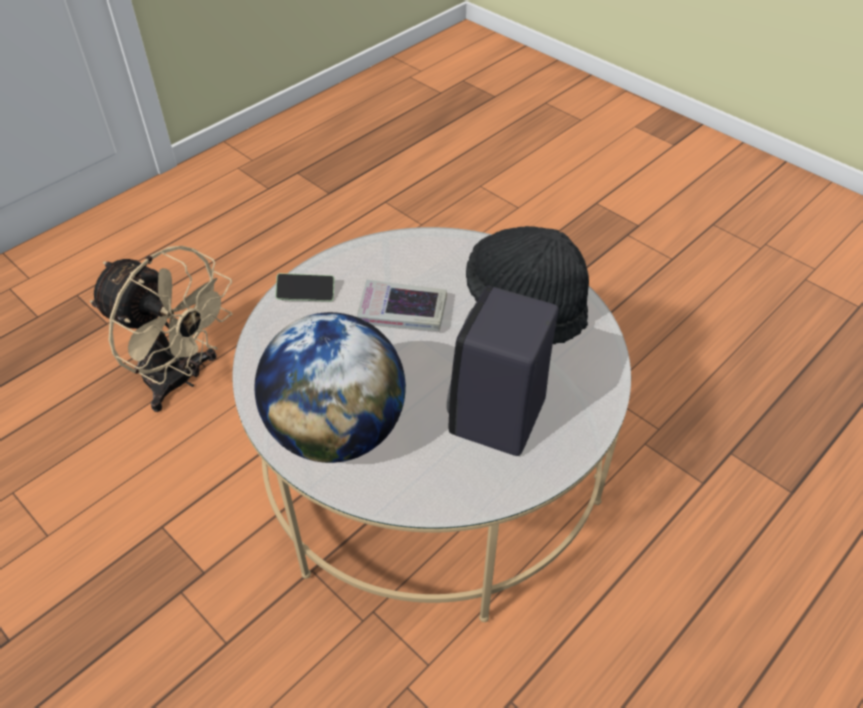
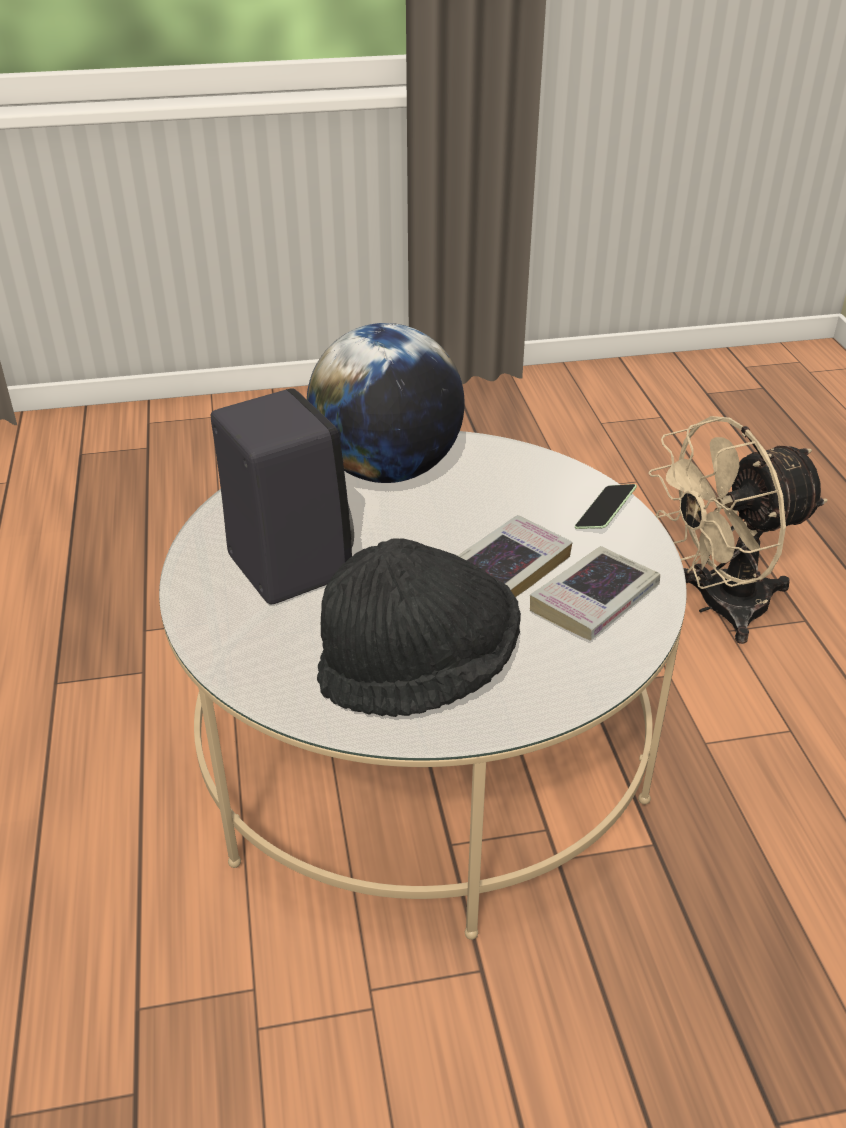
camera: 125 degrees right, 10 degrees down
(400, 266) = (594, 600): none -> book

